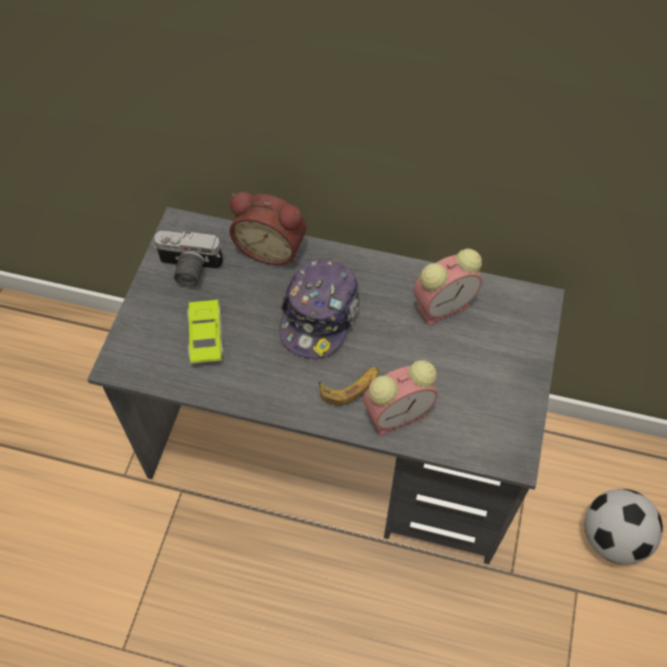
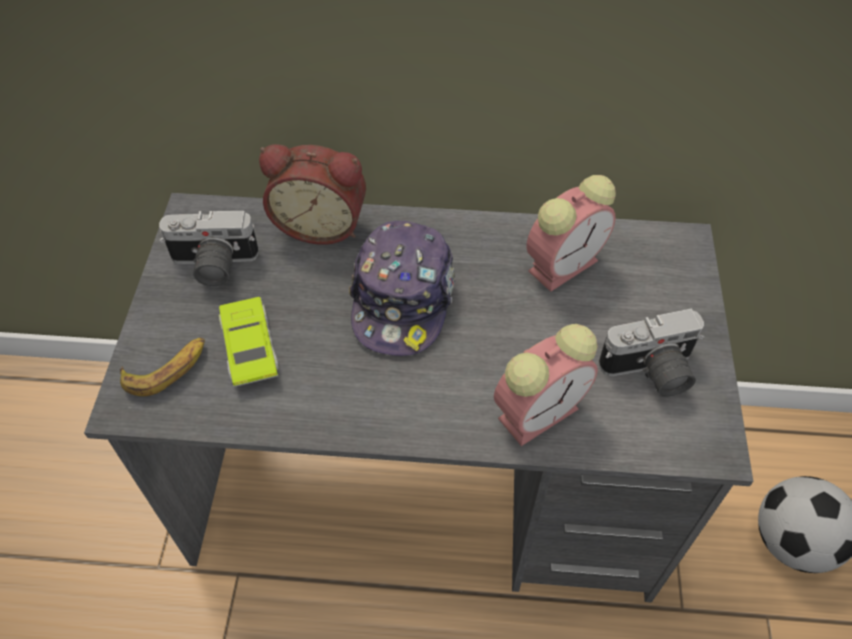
camera: 10 degrees left, 5 degrees down
(350, 386) = (465, 385): banana -> banana (167, 369)
(485, 398) = (650, 373): none -> camera

